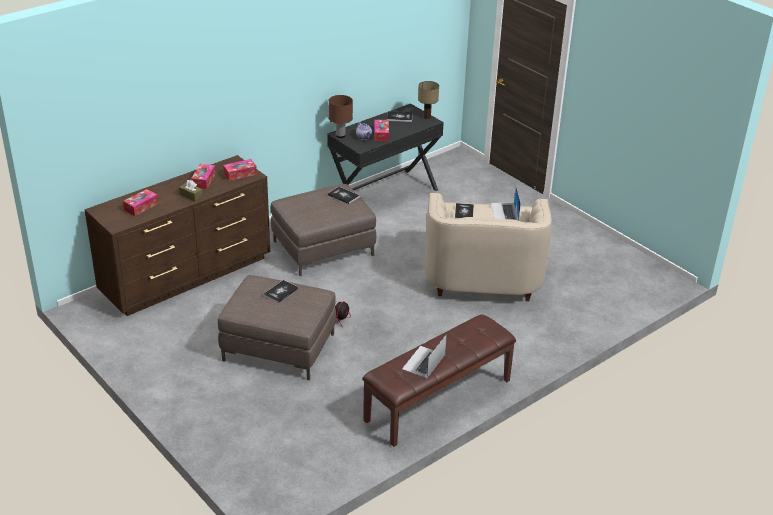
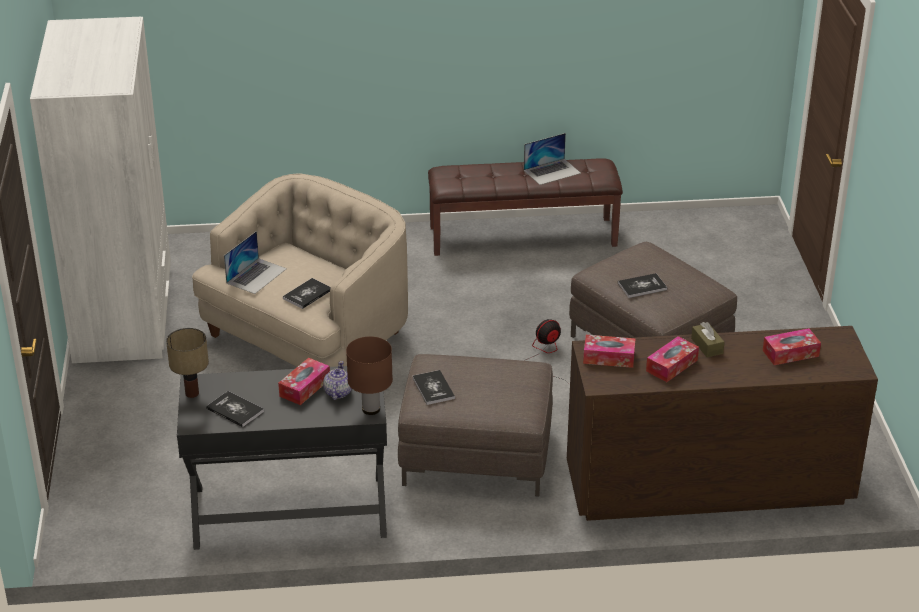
camera: 145 degrees left, 0 degrees up
(596, 248) = (124, 313): none -> white wardrobe

